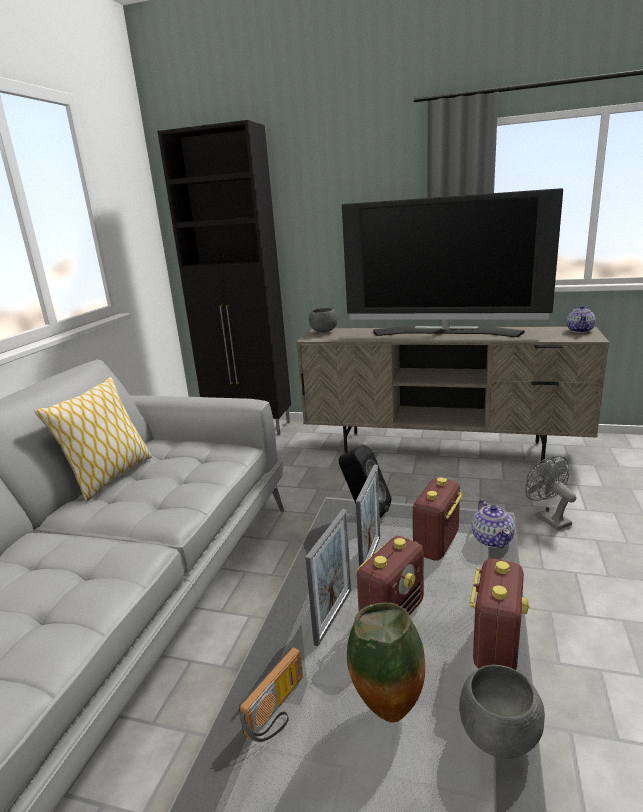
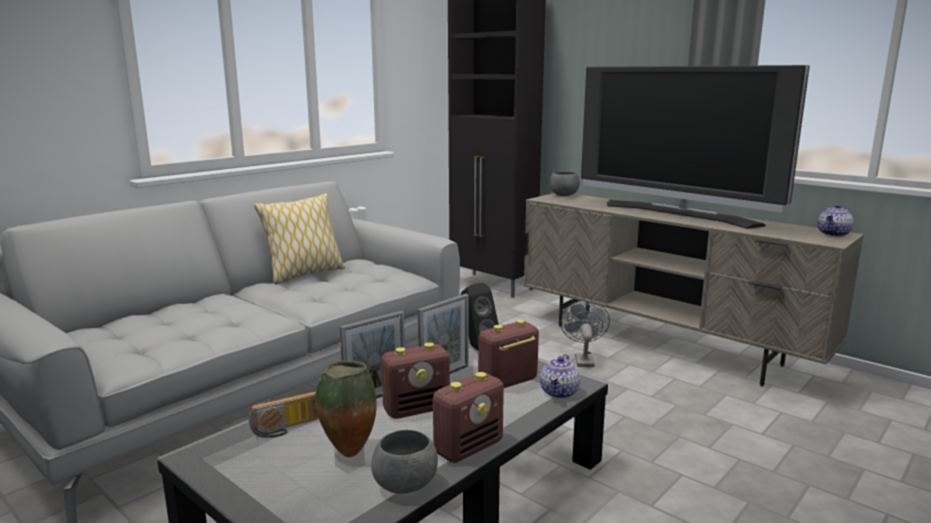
camera: 25 degrees right, 5 degrees down
(548, 518) = (708, 428): grey fan -> grey fan (583, 359)

